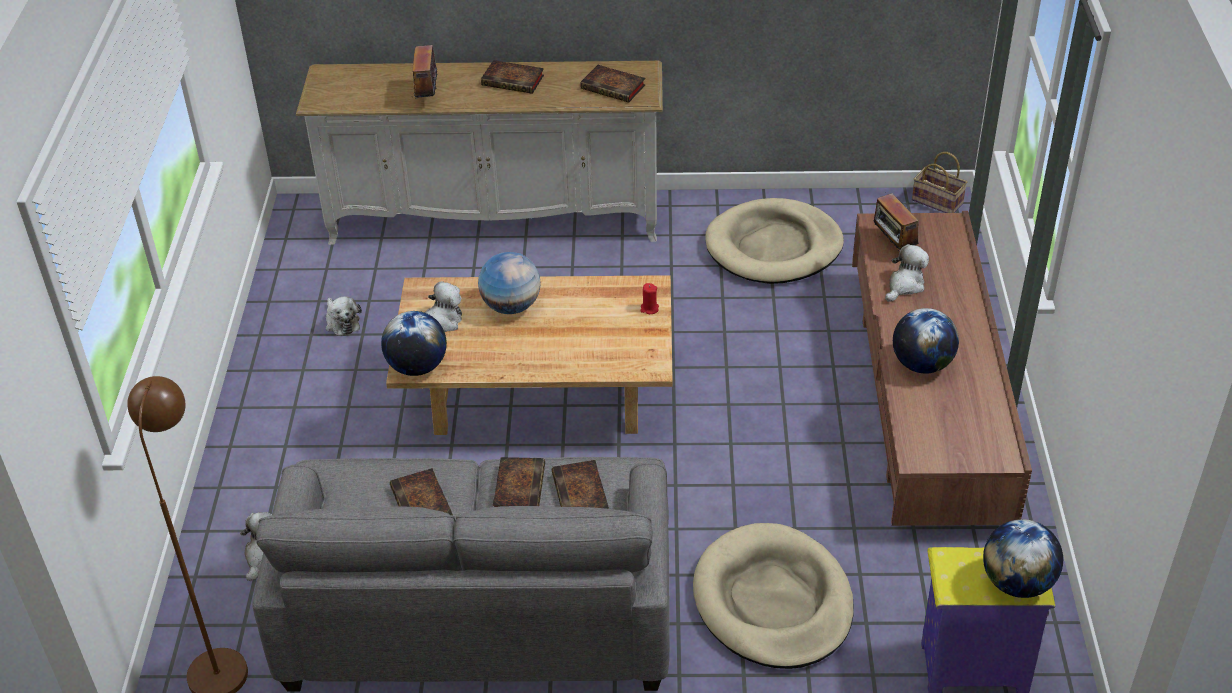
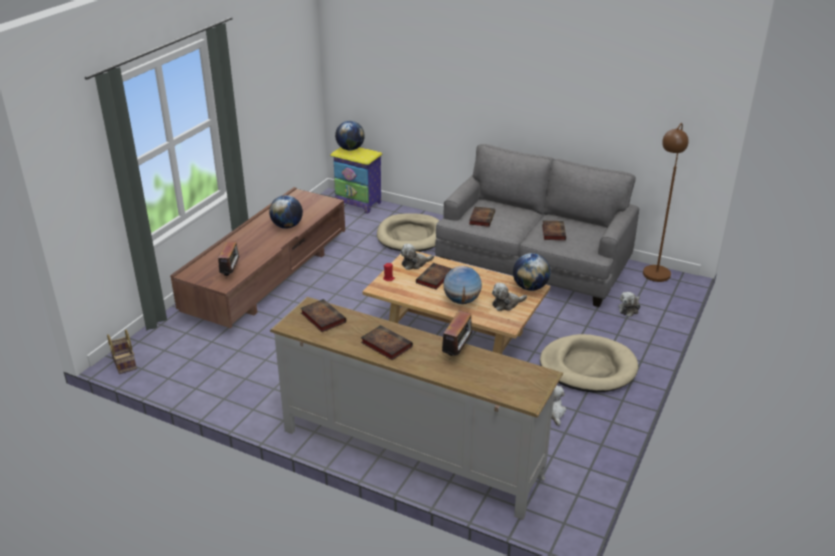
camera: 155 degrees left, 10 degrees down
(519, 487) = (507, 227): book -> book (434, 279)
(774, 247) = (251, 369): beige dog bed -> beige dog bed (588, 367)
(904, 285) = (251, 255): plush toy -> plush toy (415, 264)

